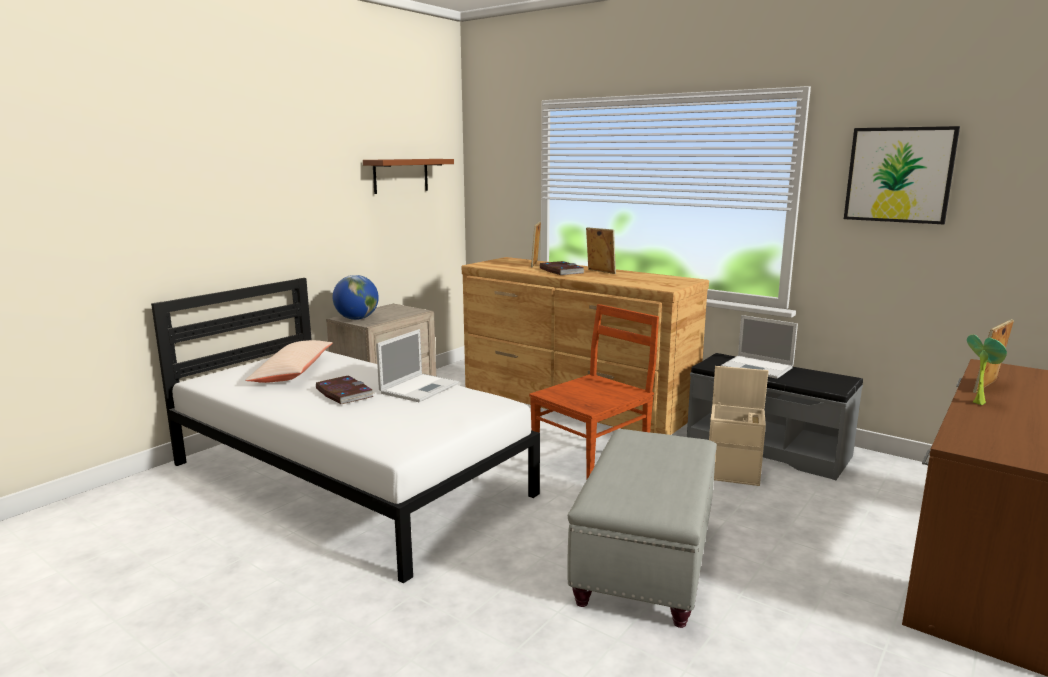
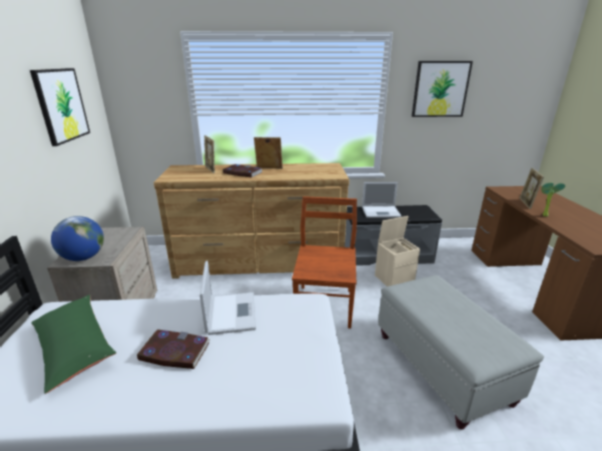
camera: 40 degrees left, 10 degrees up
(293, 372) = (74, 347): beige pillow -> green pillow
(400, 175) = (61, 105): brown shelf -> picture

